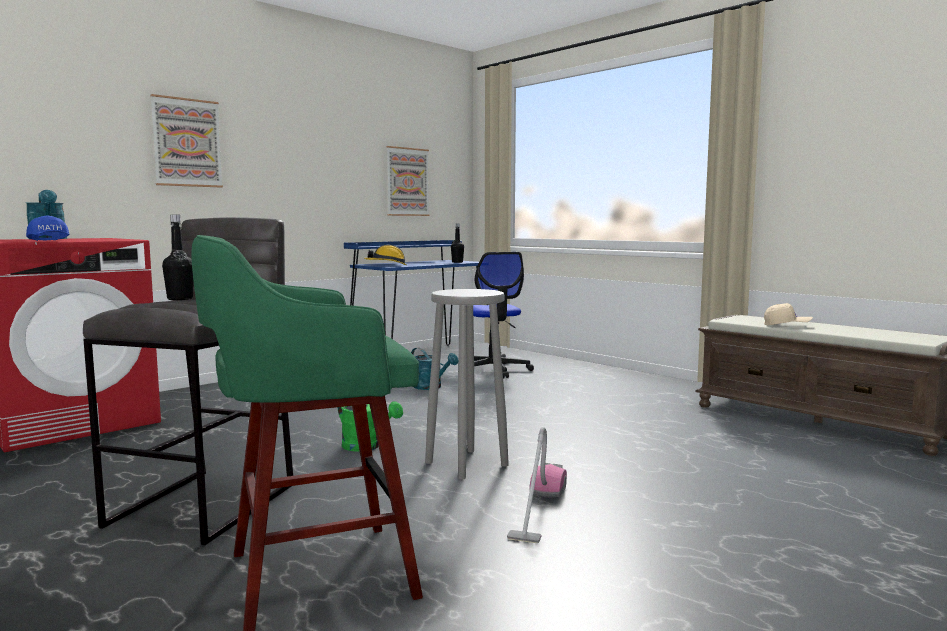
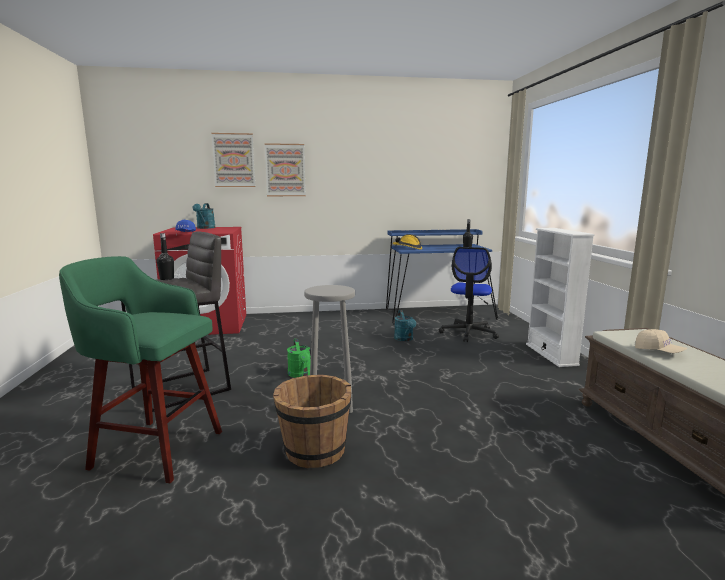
camera: 35 degrees right, 5 degrees up
(407, 182) = (443, 187): picture -> picture (234, 160)
(538, 509) = (314, 451): vacuum cleaner -> brown bucket
(607, 374) = (551, 354): none -> white bookcase

